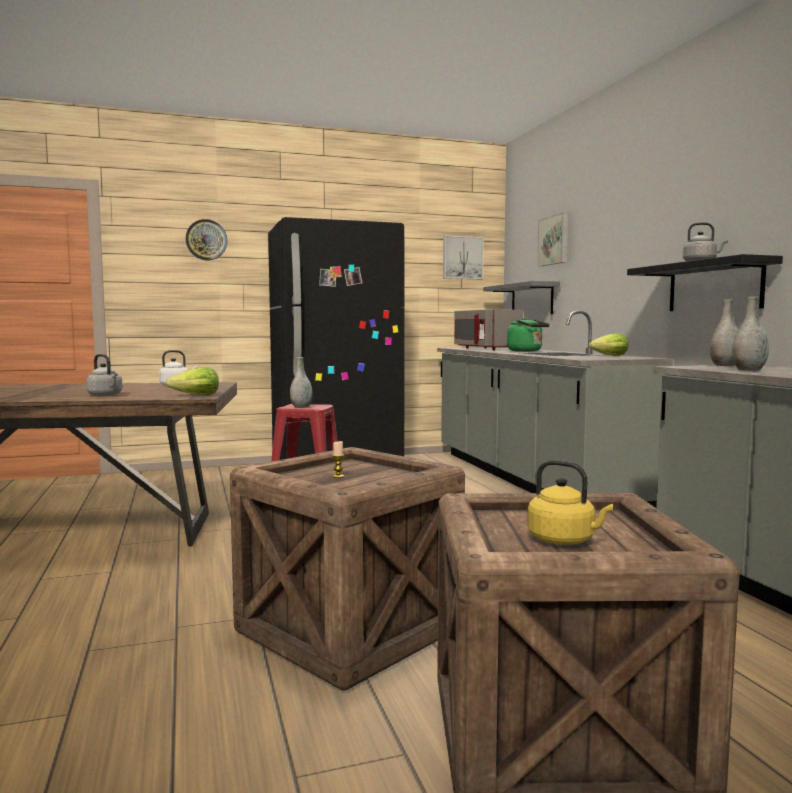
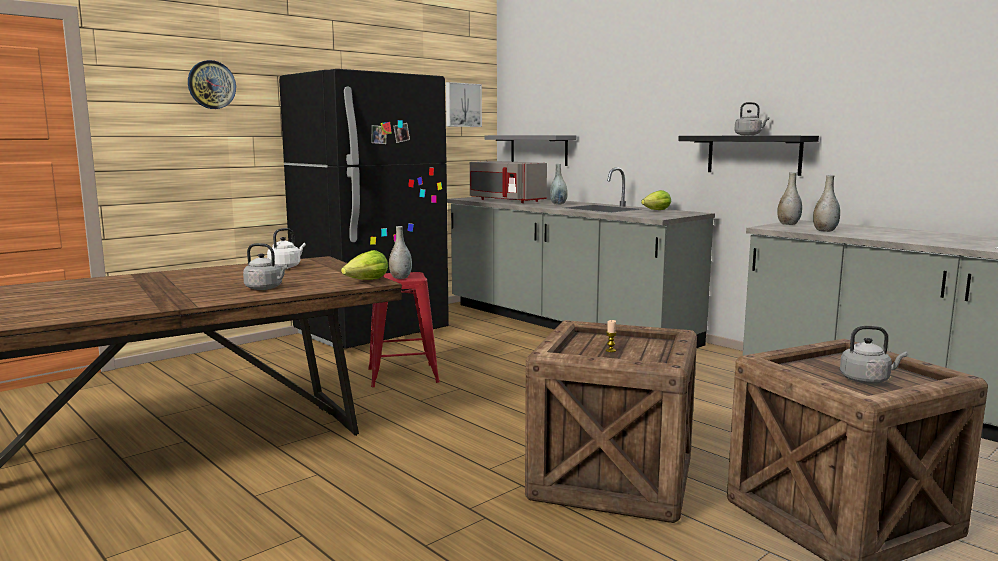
camera: 25 degrees left, 5 degrees up
(526, 351) = (558, 204): green kettle -> grey vase
(554, 240) = (568, 95): picture -> none
(564, 540) = (867, 380): yellow kettle -> grey kettle

